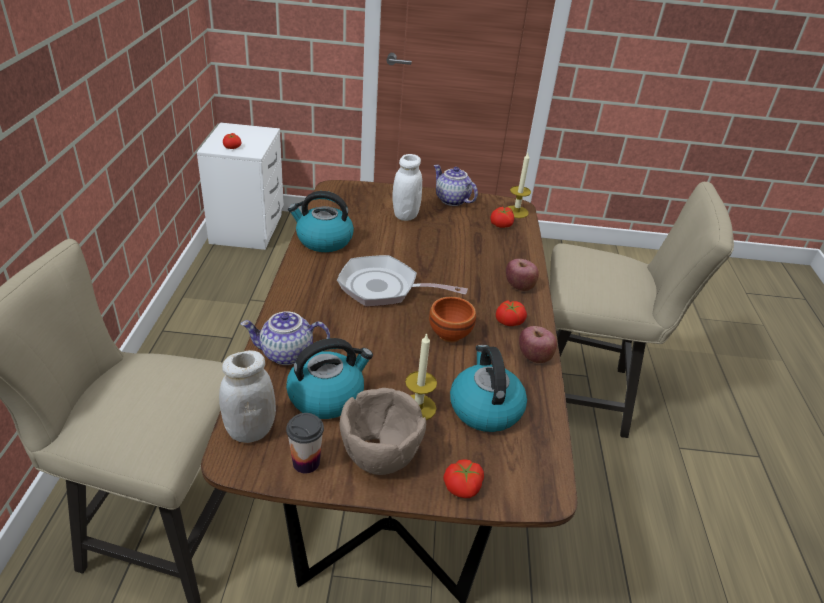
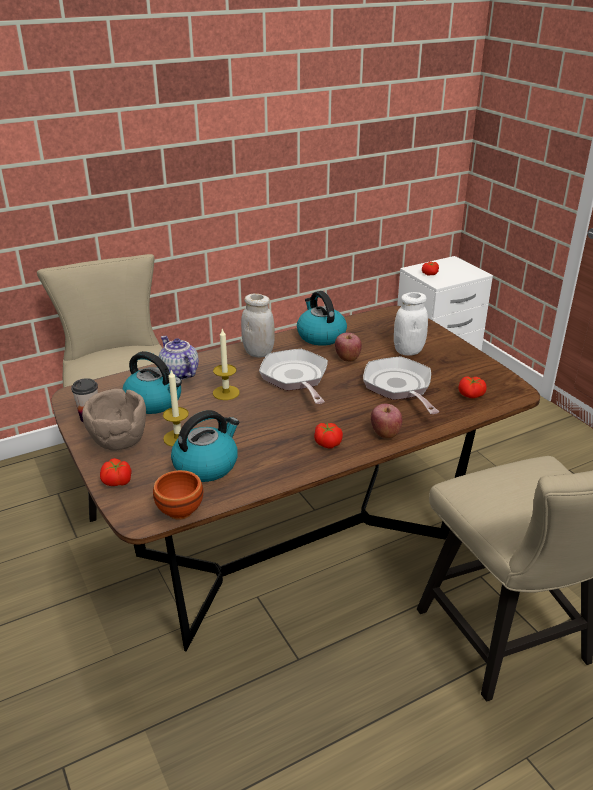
camera: 60 degrees right, 5 degrees down
(250, 430) = (100, 390): white jar -> white jar (258, 353)
(450, 335) = (274, 423): brown bowl -> brown bowl (179, 512)
(451, 200) = (468, 360): teapot -> none
(457, 247) = (399, 387): none -> frying pan
(516, 212) = (507, 395): candle -> candle (226, 393)
(534, 357) = (294, 469): apple -> apple (347, 358)

